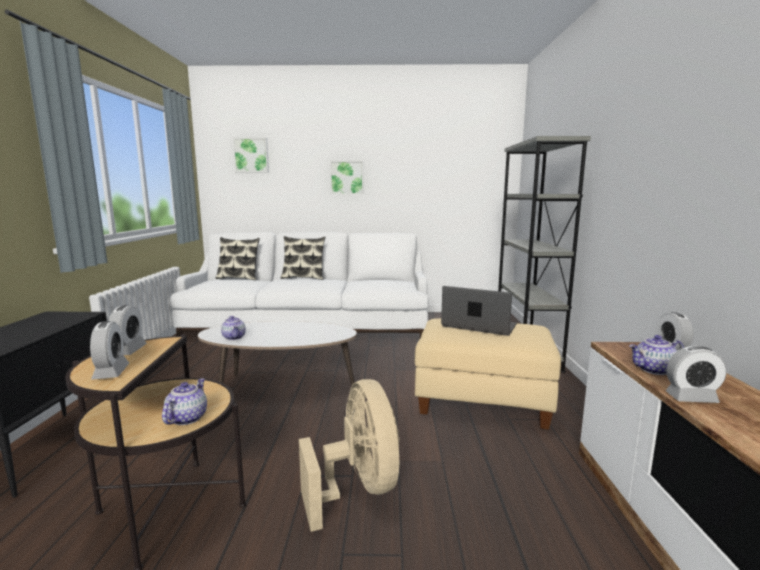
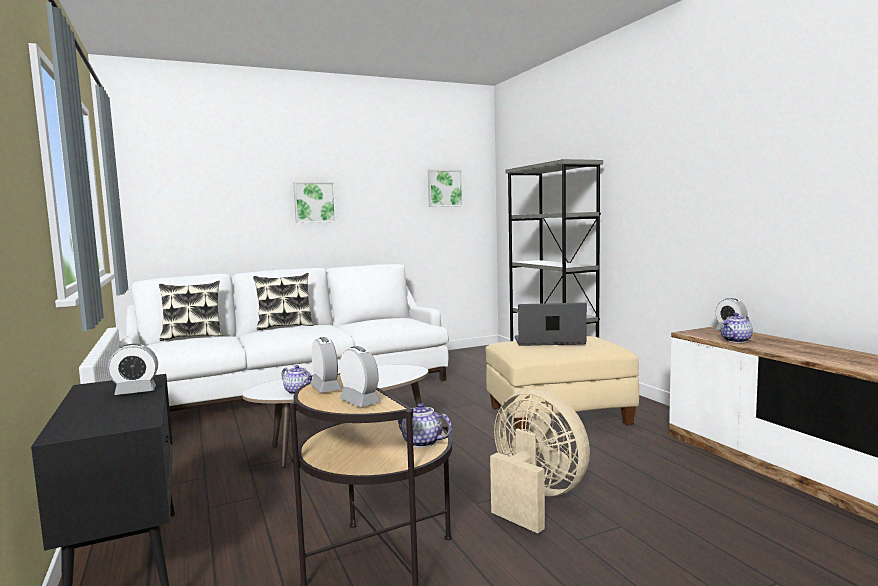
camera: 25 degrees left, 5 degrees down
(186, 418) = (421, 442): teapot -> teapot turned 45 degrees counterclockwise
(251, 155) = (187, 175): picture -> picture (444, 188)
(691, 398) = (777, 350): alarm clock -> alarm clock (135, 391)

